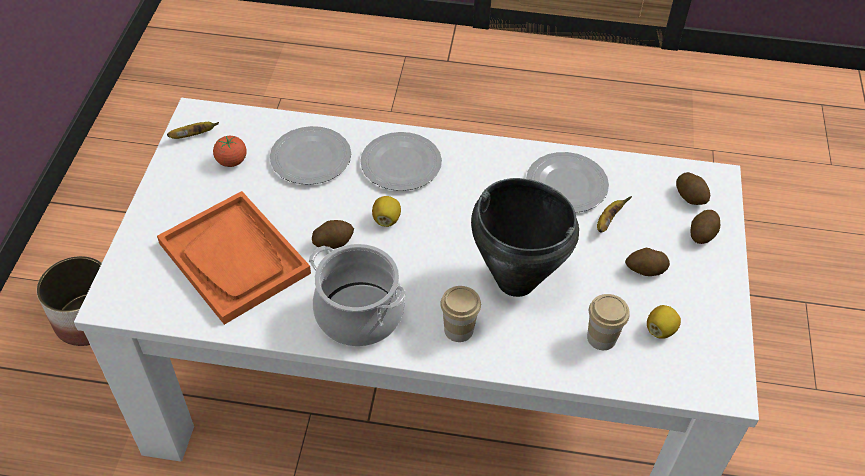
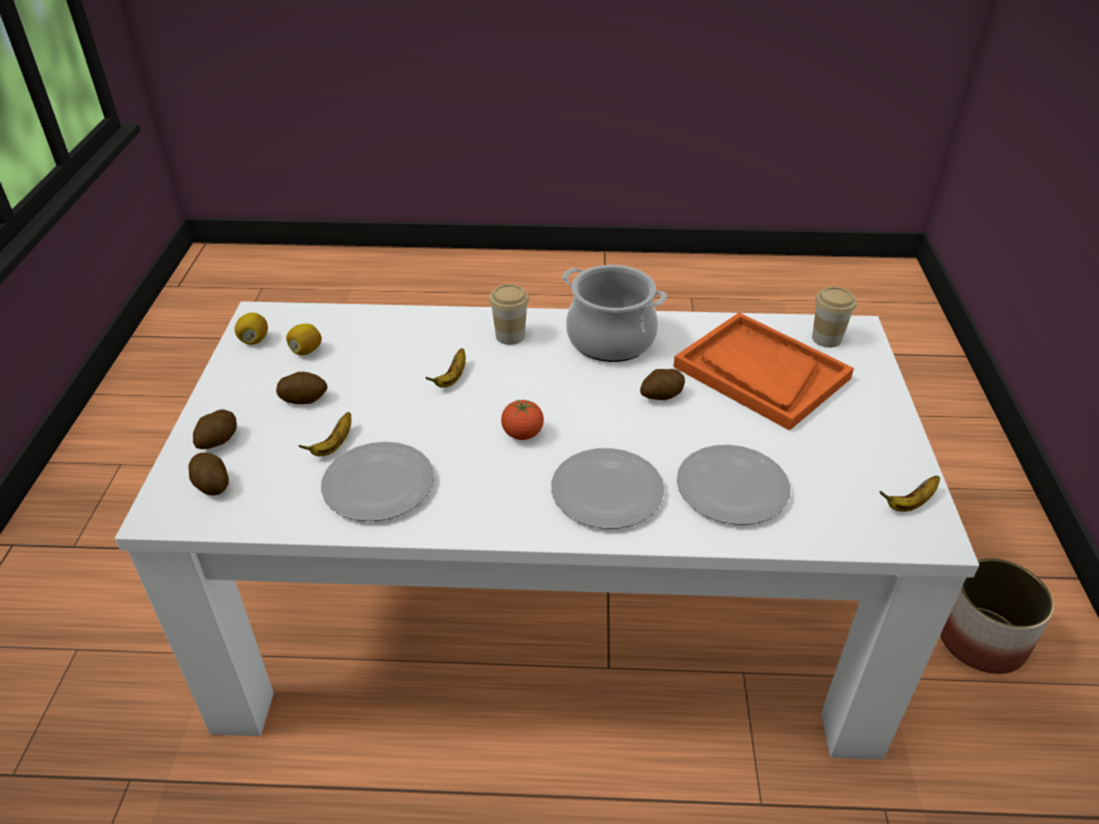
camera: 175 degrees right, 10 degrees down
(232, 161) = (833, 473): tomato -> tomato (522, 434)
(386, 219) = (607, 423): lemon -> lemon (254, 340)
(516, 280) = (452, 378): black cooking pot -> banana
(601, 338) = (368, 341): cup -> cup (826, 339)

